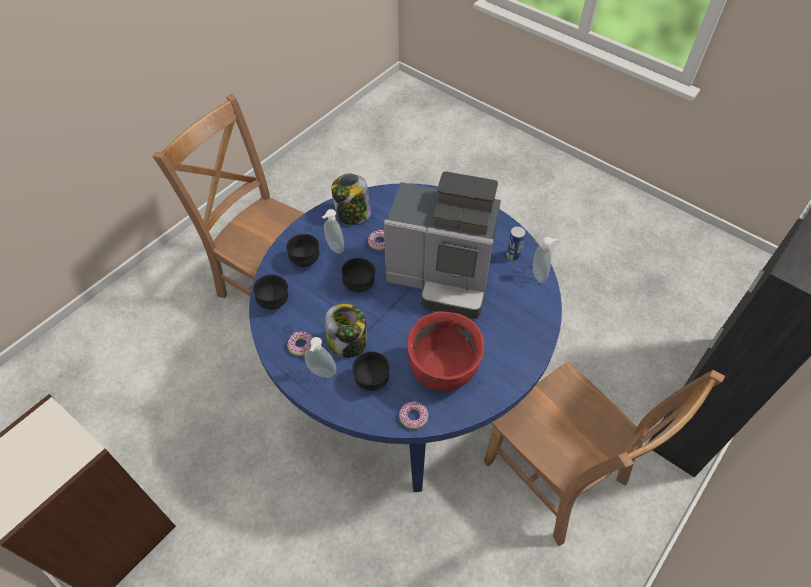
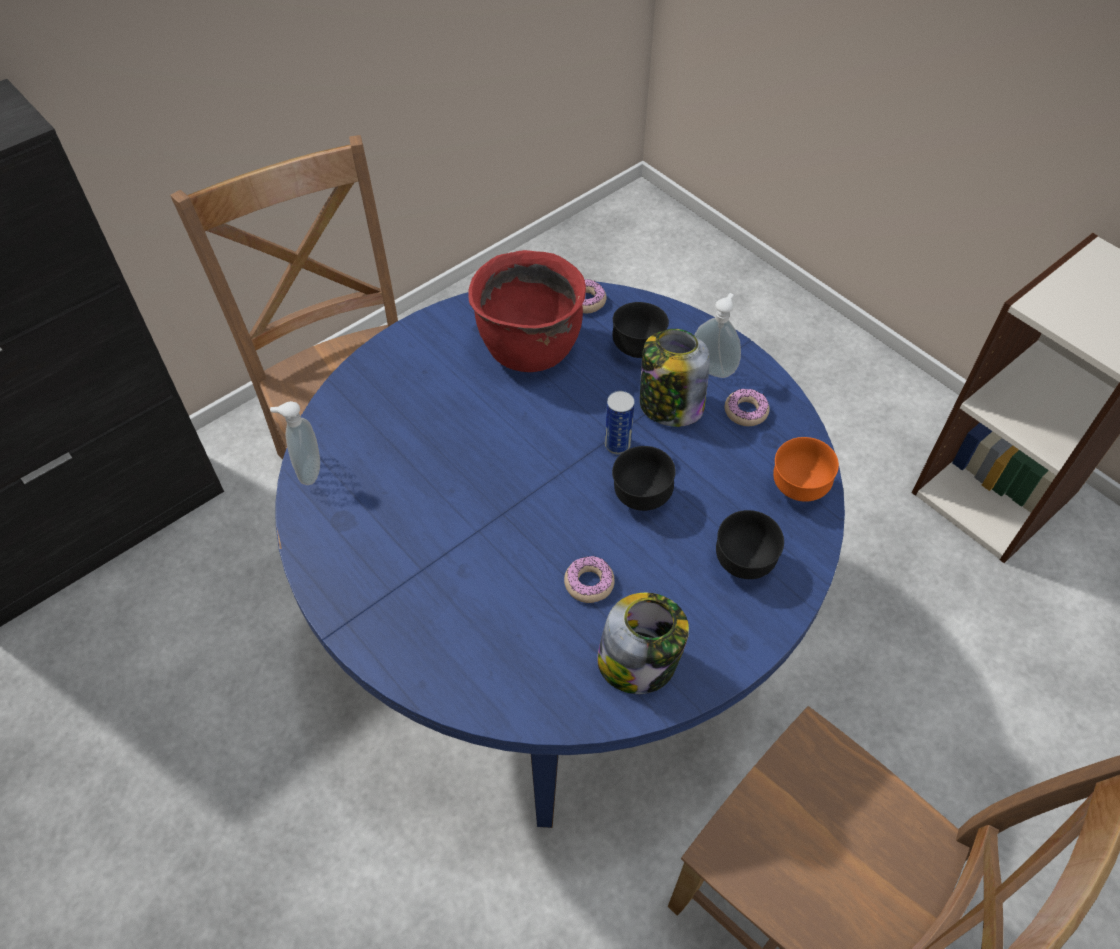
camera: 170 degrees left, 0 degrees up
(274, 302) = (797, 489): black bowl -> orange bowl
(334, 248) = (684, 583): soap dispenser -> none
(442, 278) = (485, 489): coffee machine -> none
(513, 256) = (338, 514): can -> can (617, 445)

